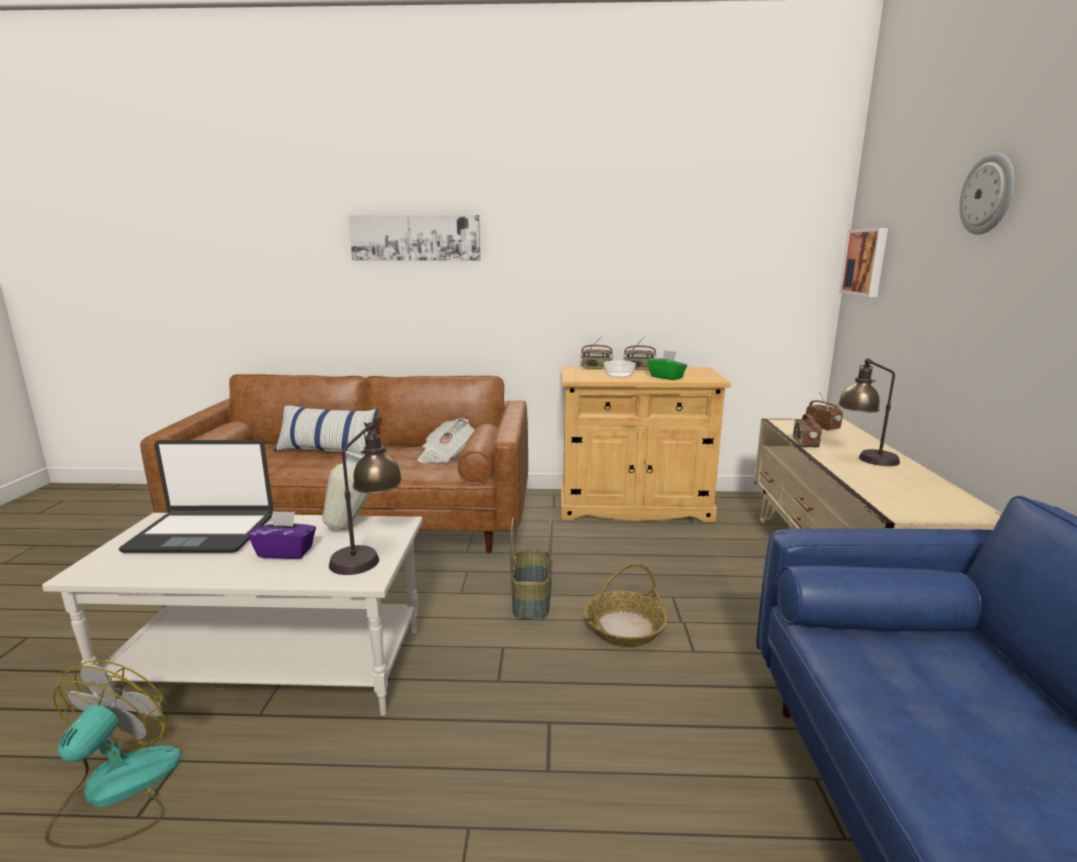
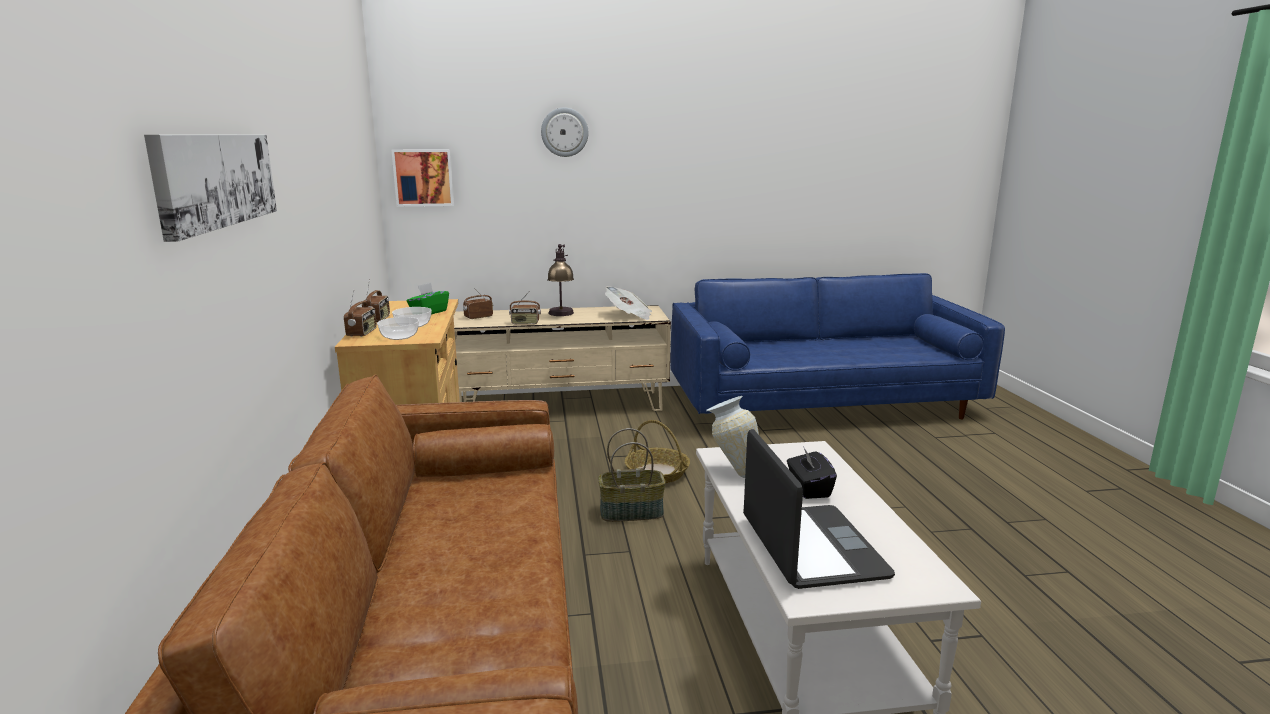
camera: 100 degrees left, 0 degrees up
(116, 792) = (981, 658): fan -> none
(286, 552) = (808, 489): purple tissue box -> black tissue box
(327, 451) = (403, 606): pillow -> none
(369, 554) = (783, 454): table lamp -> none
(445, 456) = (451, 492): newspaper -> newspaper (629, 316)
(582, 374) = (400, 336): none -> bowl

